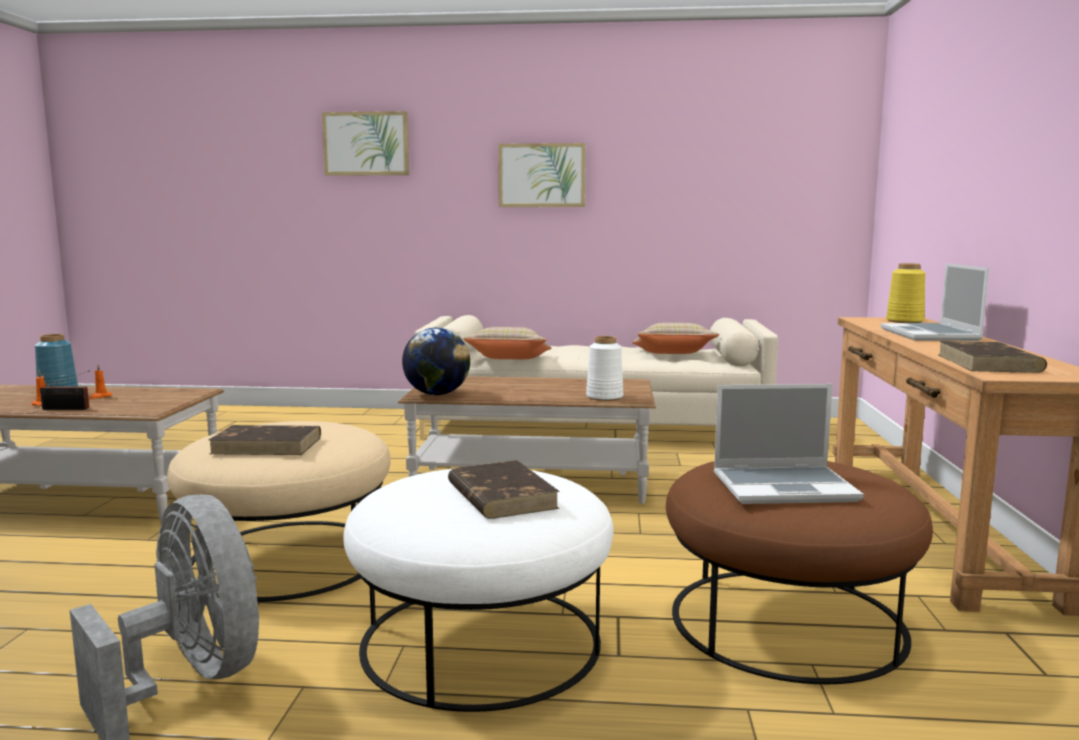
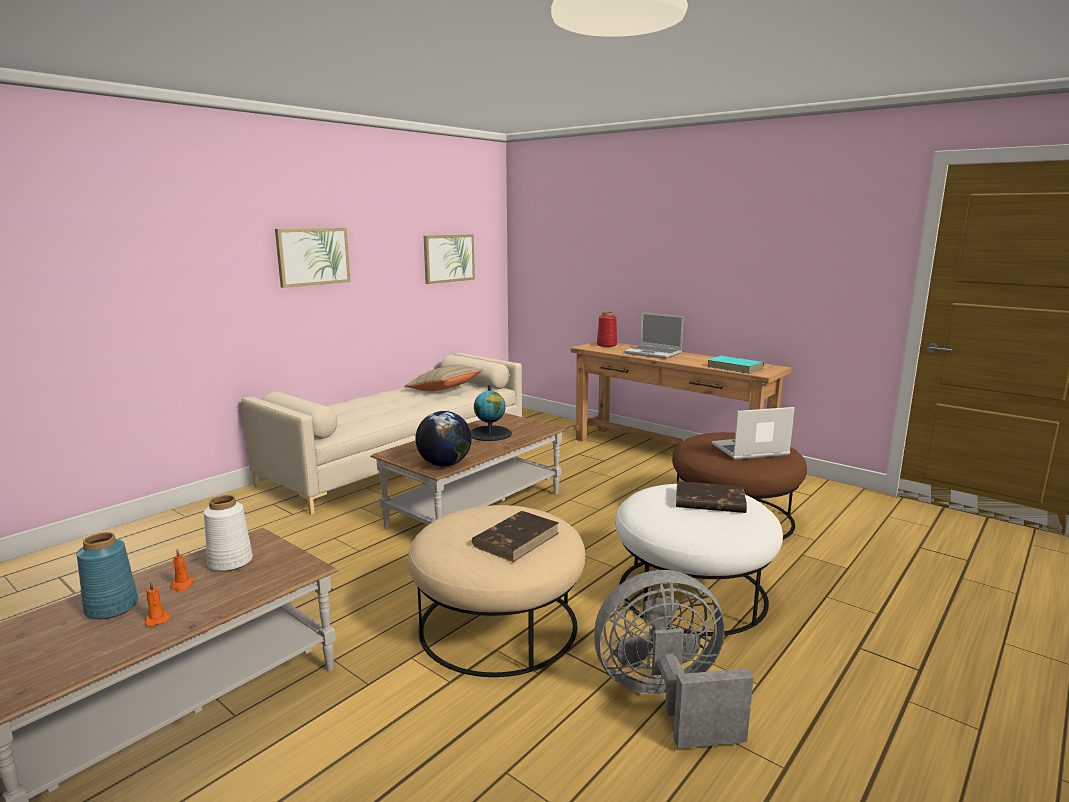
camera: 55 degrees left, 5 degrees up
(68, 409) = (216, 607): radio -> none
(366, 144) = (137, 230): picture -> picture (448, 258)
(509, 360) = (367, 424): beige pillow -> none
(561, 388) = (490, 434): none -> globe
(604, 397) = (532, 431): white vase -> white vase (230, 562)
(785, 487) = (749, 450): laptop -> laptop turned 135 degrees counterclockwise
(904, 321) = (606, 345): yellow vase -> red vase
(988, 363) = (735, 367): brown book -> turquoise book

